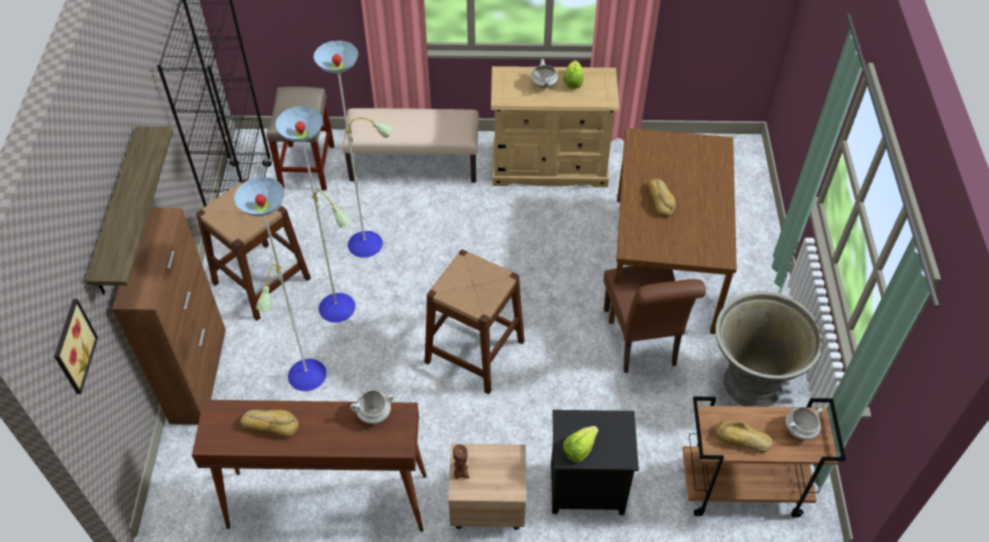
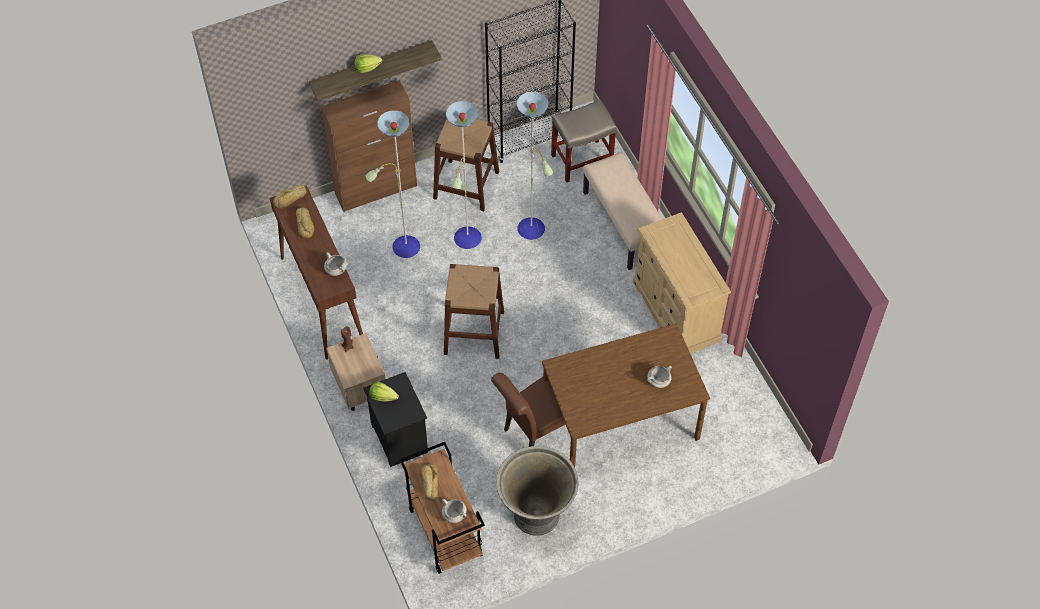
camera: 65 degrees right, 5 degrees up
(71, 346) = (270, 100): picture -> none
(544, 85) = (681, 252): white cooking pot -> white cooking pot (658, 382)
(573, 82) = (696, 269): lettuce -> lettuce (367, 68)
(661, 200) = (613, 370): bread -> bread (291, 199)

